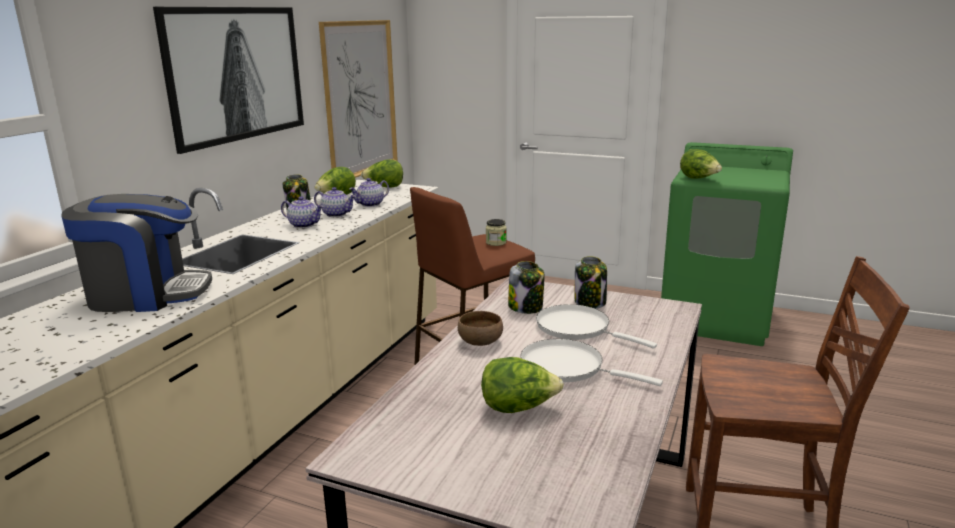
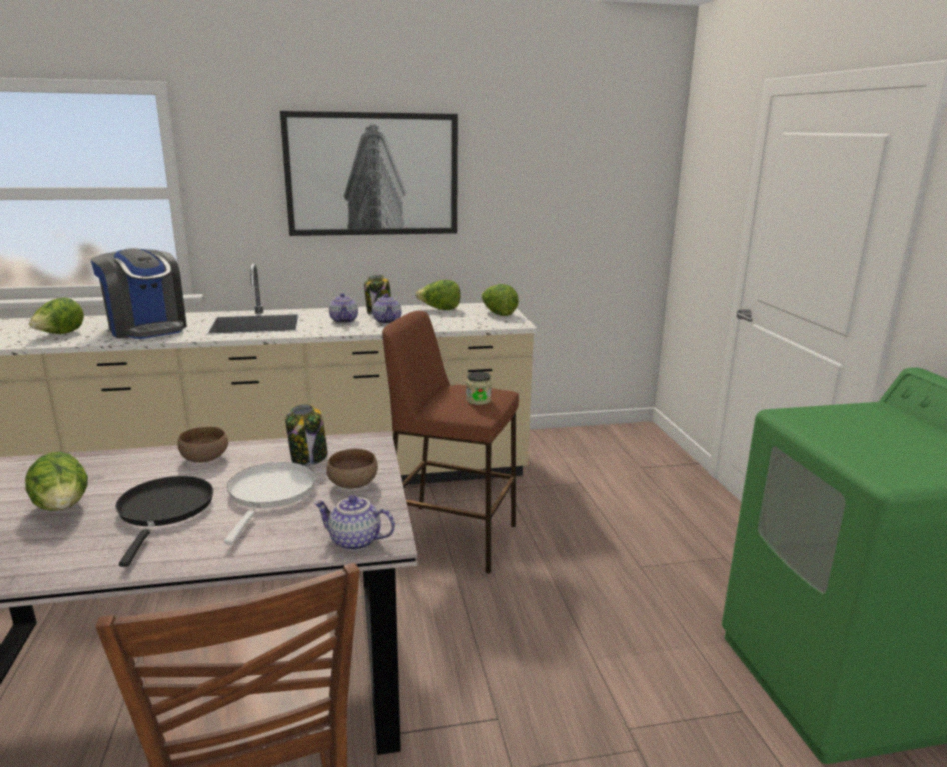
camera: 55 degrees right, 0 degrees up
(360, 99) = (565, 218): picture -> none
(370, 204) = (434, 323): teapot -> teapot (354, 542)
(567, 367) = (164, 511): white frying pan -> black frying pan
(590, 302) = (353, 485): jar -> brown bowl
(699, 179) = (801, 421): lettuce -> lettuce (60, 334)

